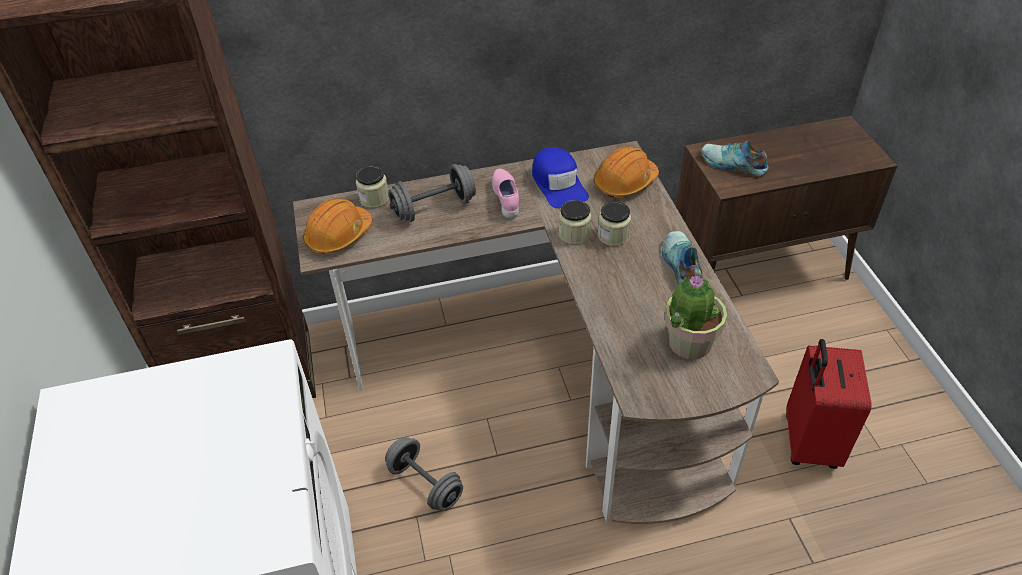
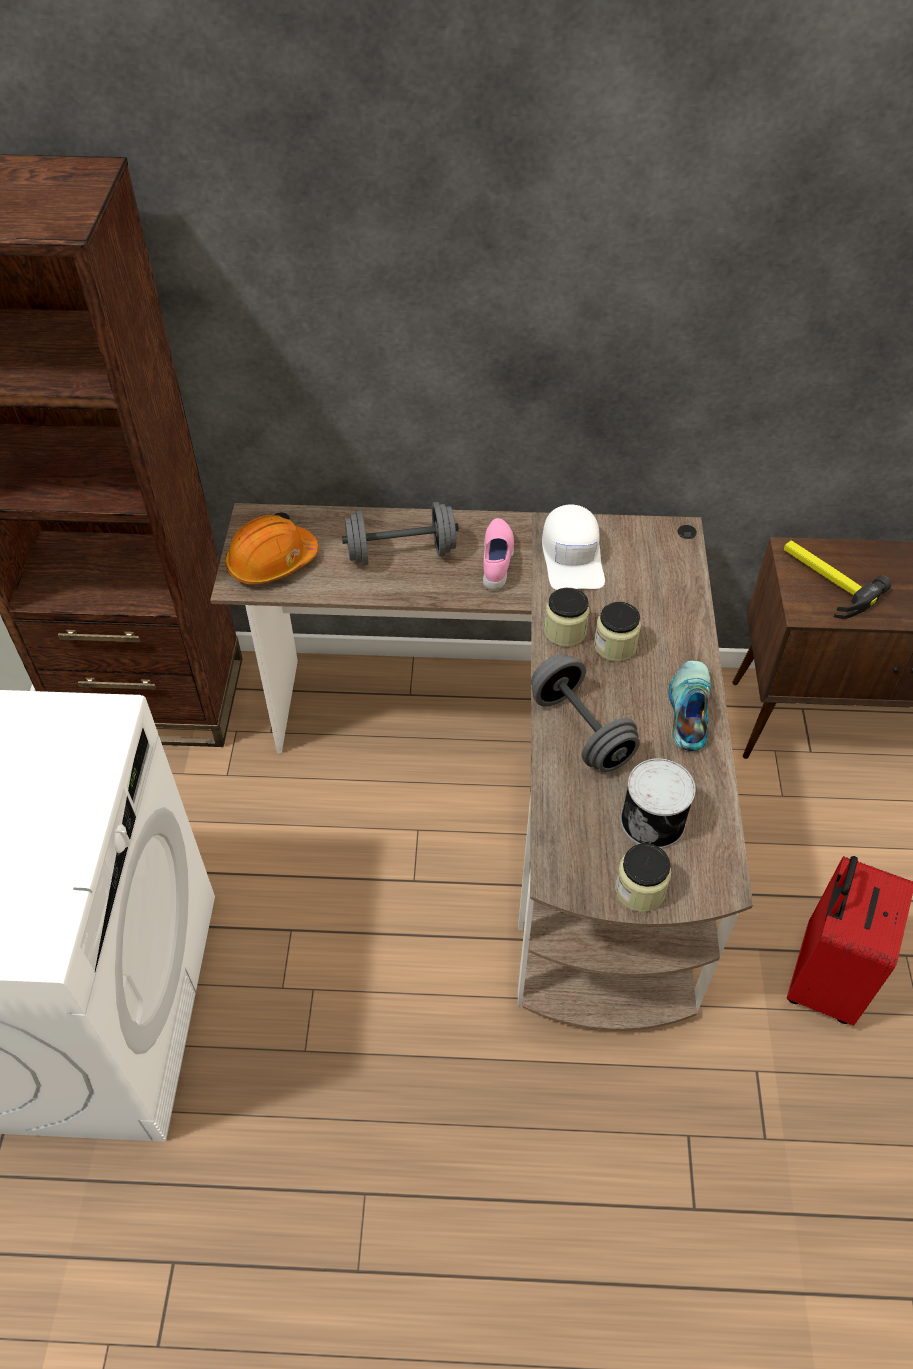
camera: 15 degrees right, 5 degrees up
(374, 199) = (333, 522): jar -> jar (639, 890)
(425, 484) = (315, 892): grey dumbbell -> grey dumbbell (581, 730)
(558, 184) = (572, 556): blue cap -> white cap
(625, 183) = (660, 574): orange hard hat -> none
(688, 343) = (654, 820): potted plant -> can
(733, 165) = (824, 581): shoe -> hammer

